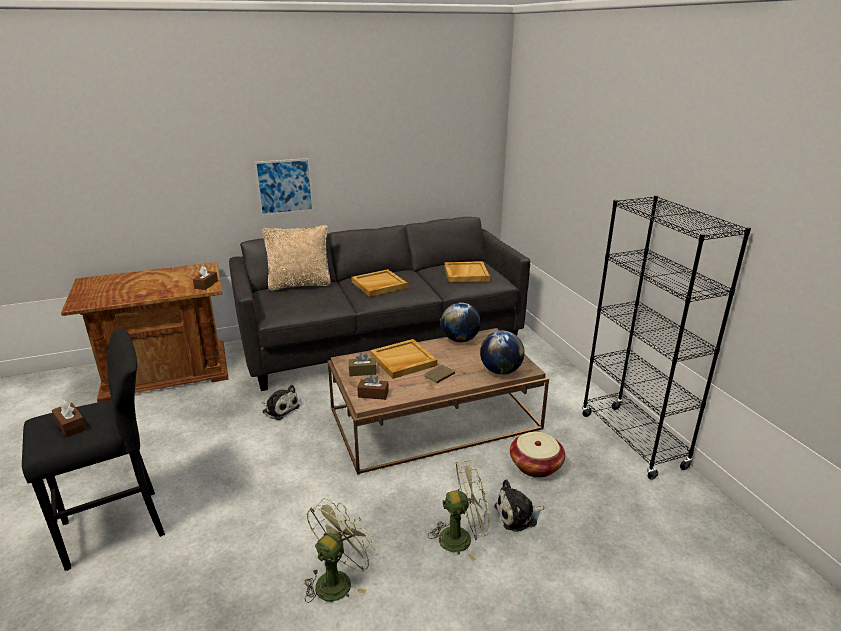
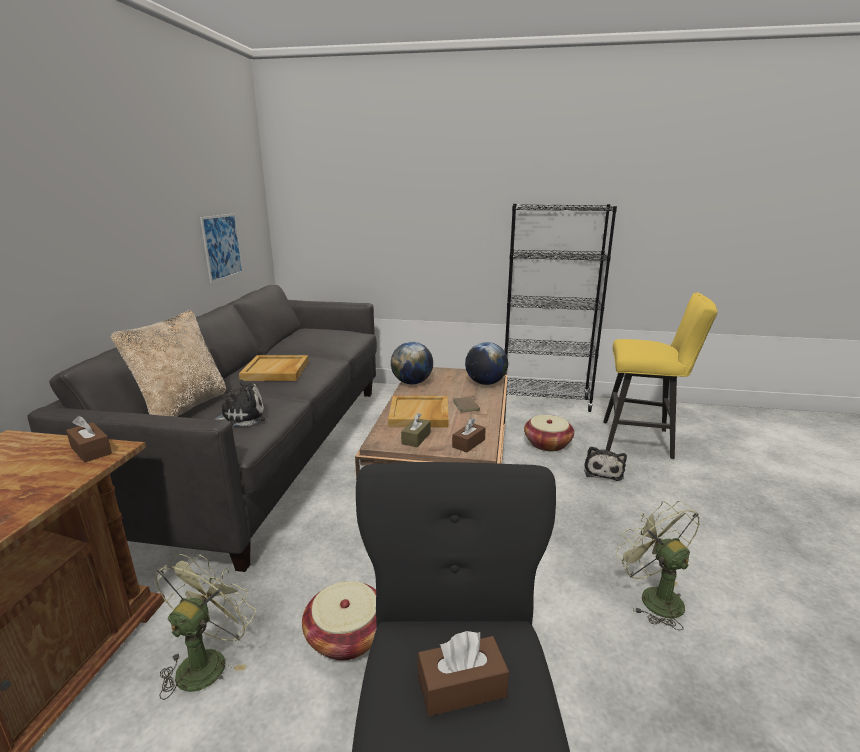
camera: 60 degrees left, 5 degrees down
(229, 445) = (347, 636): none -> basket
(279, 409) = (310, 564): plush toy -> plush toy (240, 417)
(284, 187) = (84, 270): picture -> picture (222, 247)
(462, 537) = (619, 505): green fan -> green fan (207, 660)
(465, 274) = (324, 336): beige tray -> none
(625, 536) = (643, 441): none -> yellow stool

